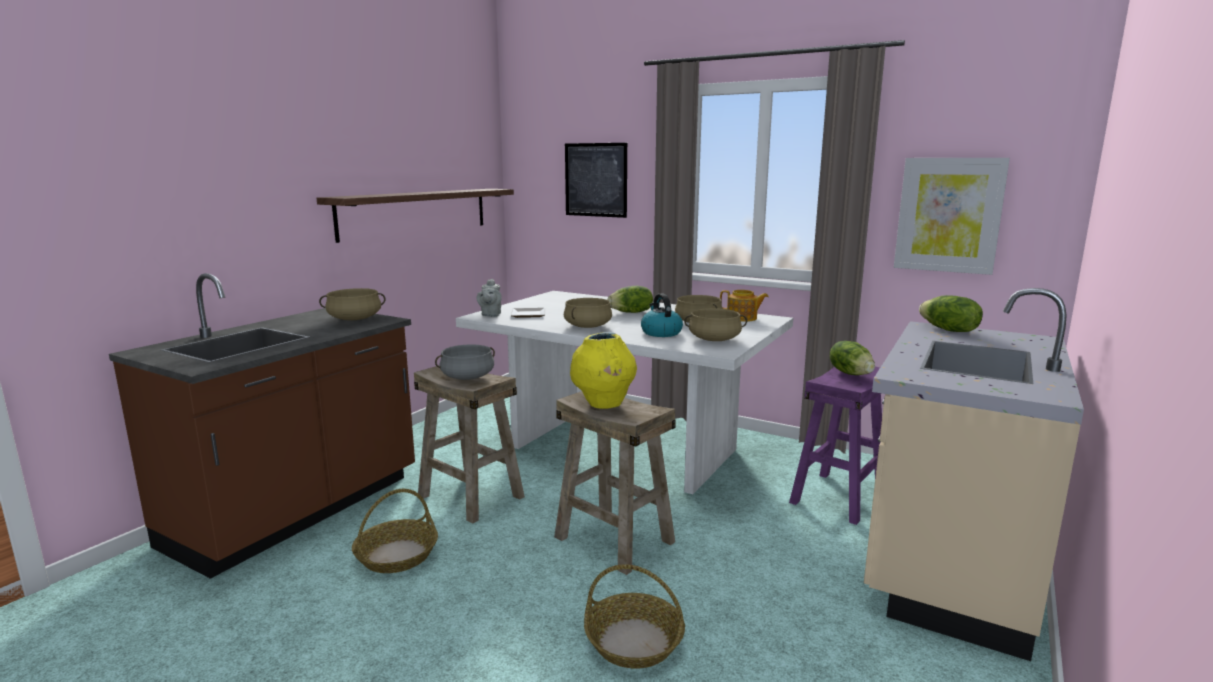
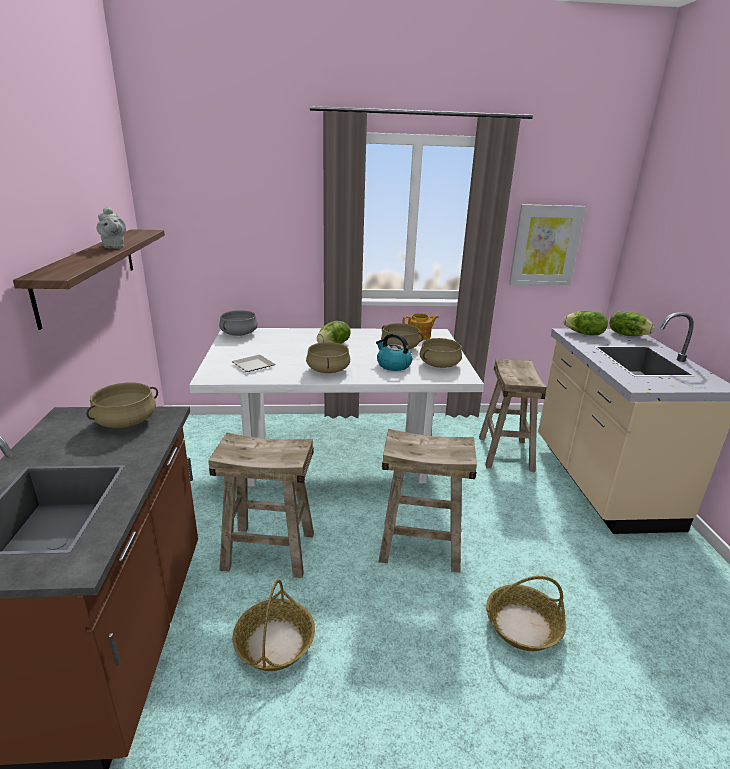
camera: 35 degrees left, 10 degrees up
(467, 377) = (267, 450): grey cooking pot -> grey cooking pot (239, 333)
(490, 315) = (218, 373): grey teapot -> grey teapot (114, 247)
(595, 180) = (252, 218): picture -> none
(603, 404) = (420, 447): yellow vase -> none
(839, 497) = (506, 453): purple stool -> beige stool
(851, 373) = (515, 369): lettuce -> lettuce (627, 335)

